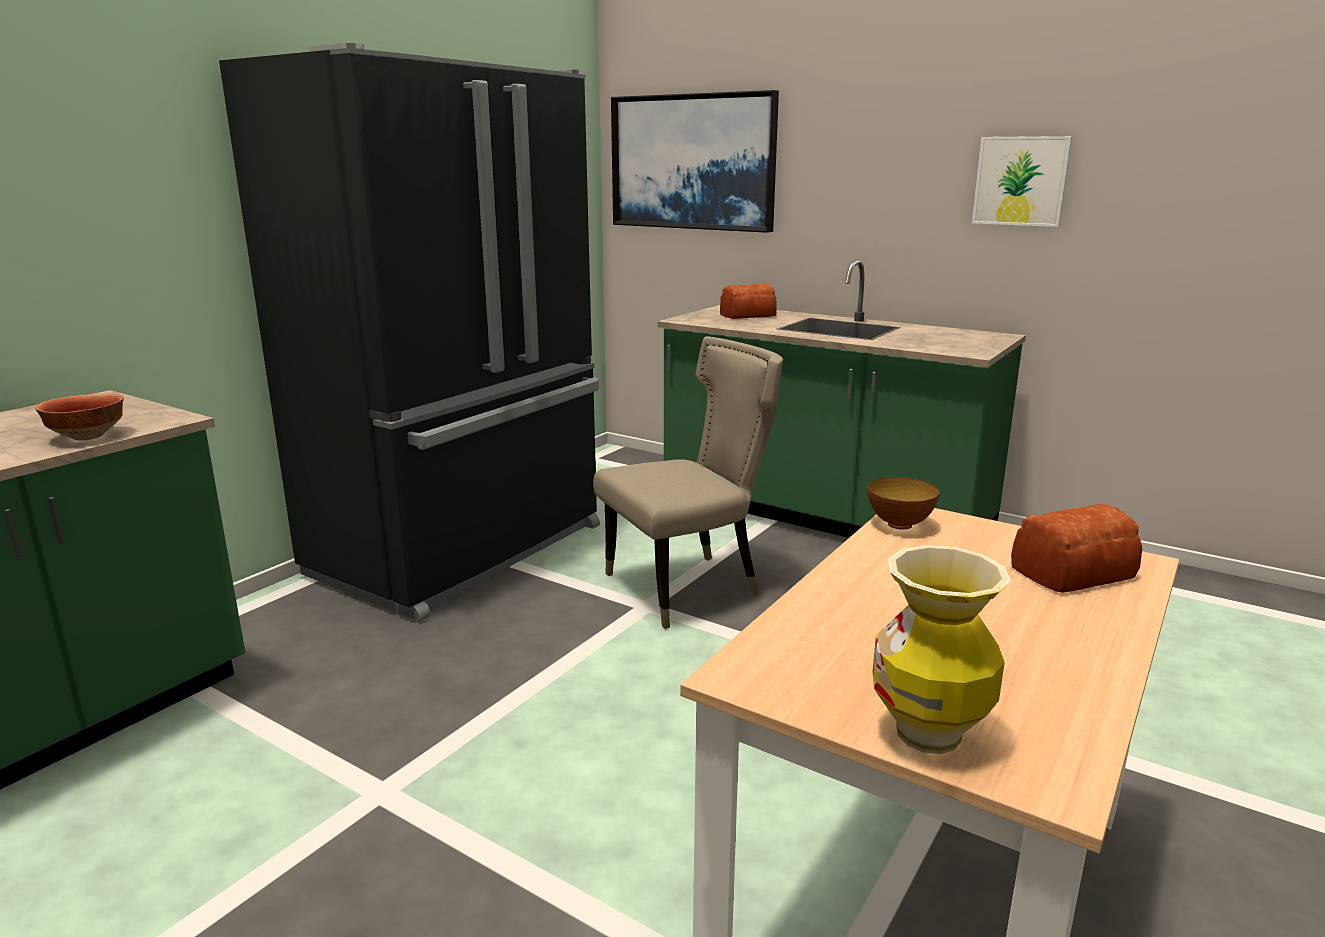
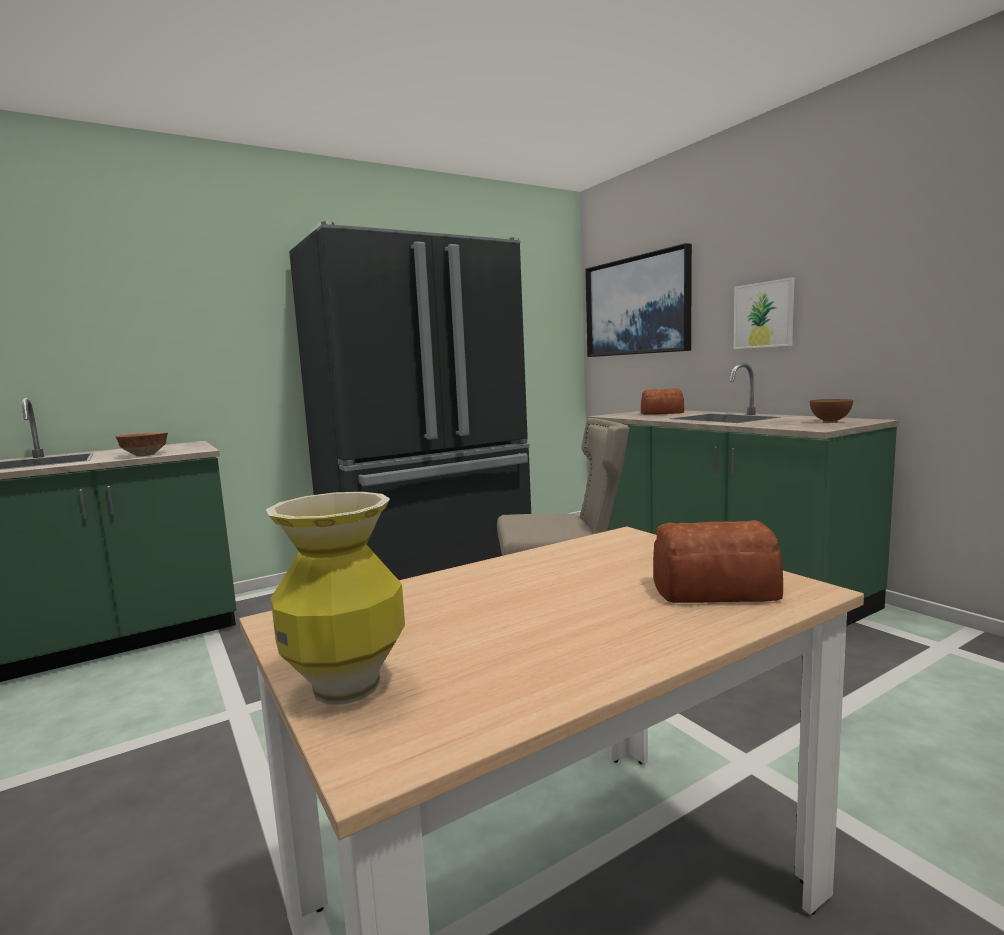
camera: 25 degrees right, 10 degrees down
(899, 524) = (600, 542): bowl -> bowl (830, 422)
(1020, 181) = (886, 282): picture -> picture (763, 315)

